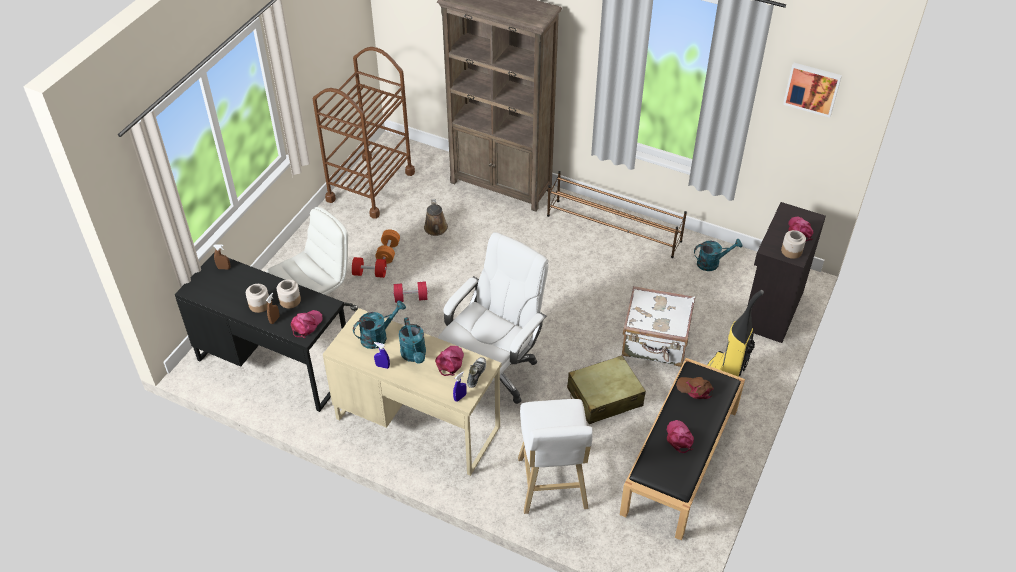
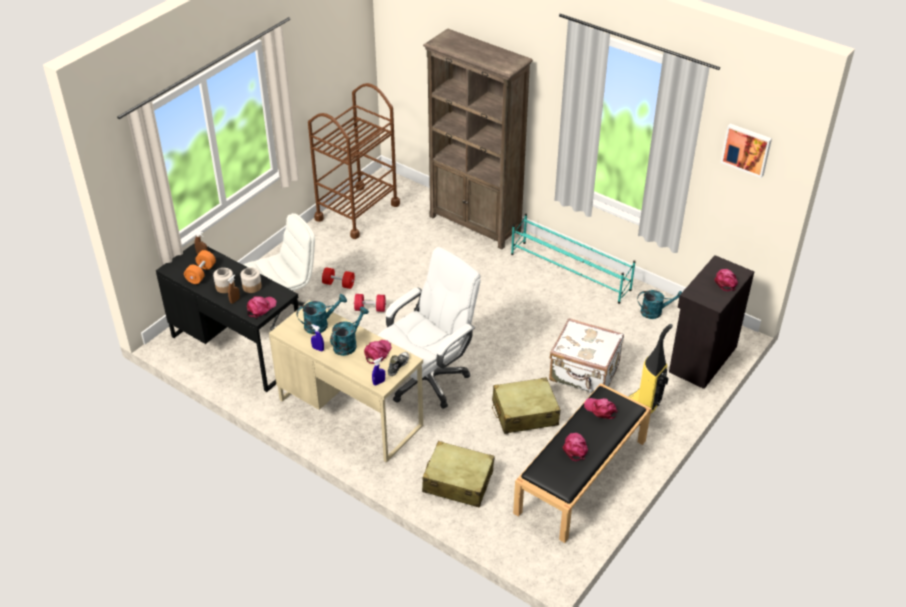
camera: 10 degrees right, 5 degrees down
(388, 252) = (359, 268): orange dumbbell -> orange dumbbell (201, 274)
(414, 355) = (348, 344): turquoise watering can -> turquoise watering can turned 135 degrees counterclockwise
(436, 229) = (407, 254): brown watering can -> none
(552, 487) = (458, 482): white stool -> beige suitcase
(614, 229) = (570, 272): brown shoe rack -> turquoise shoe rack
(695, 389) = (600, 409): brown cap -> pink cap
(791, 251) = (713, 297): jar -> none

